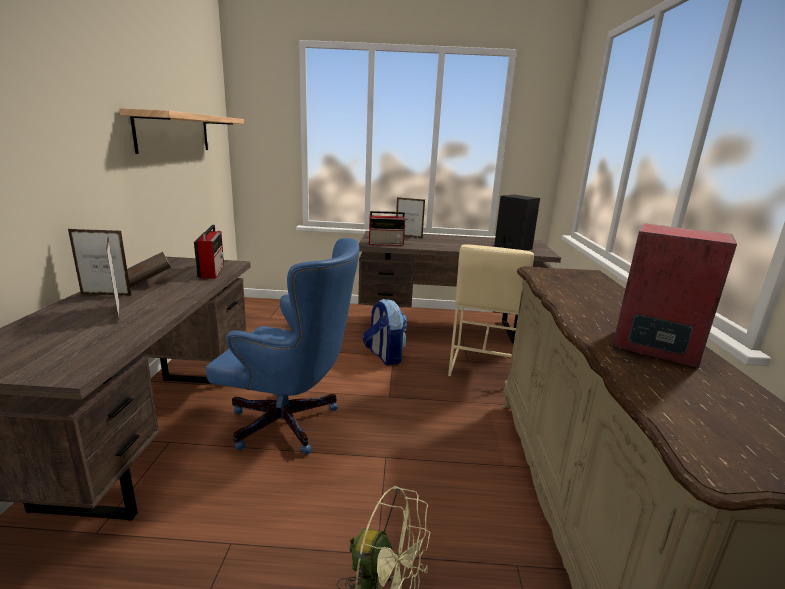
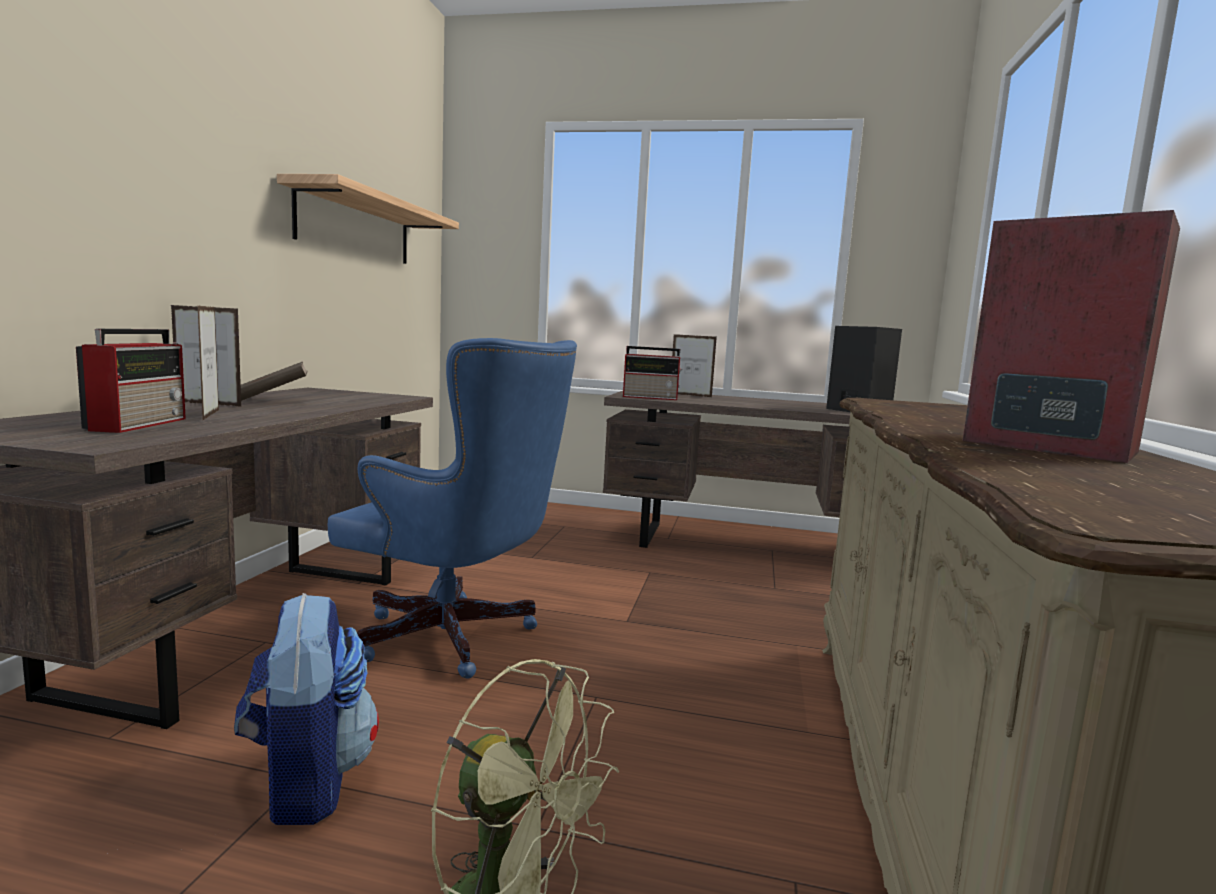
camera: 10 degrees right, 10 degrees down
(212, 271) = (371, 399): radio -> radio (140, 424)
(384, 356) = (635, 571): backpack -> backpack (307, 781)
(482, 366) = (798, 597): beige stool -> none

